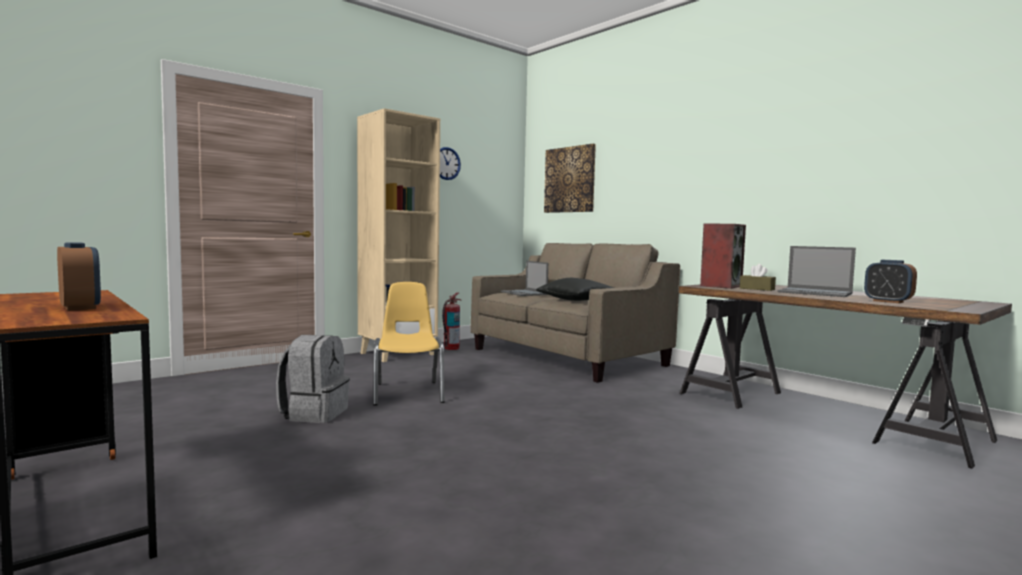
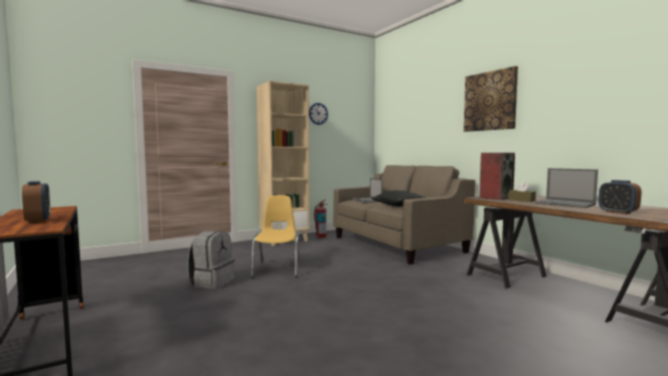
camera: 10 degrees right, 0 degrees up
(569, 179) = (402, 121): picture -> picture (490, 101)

